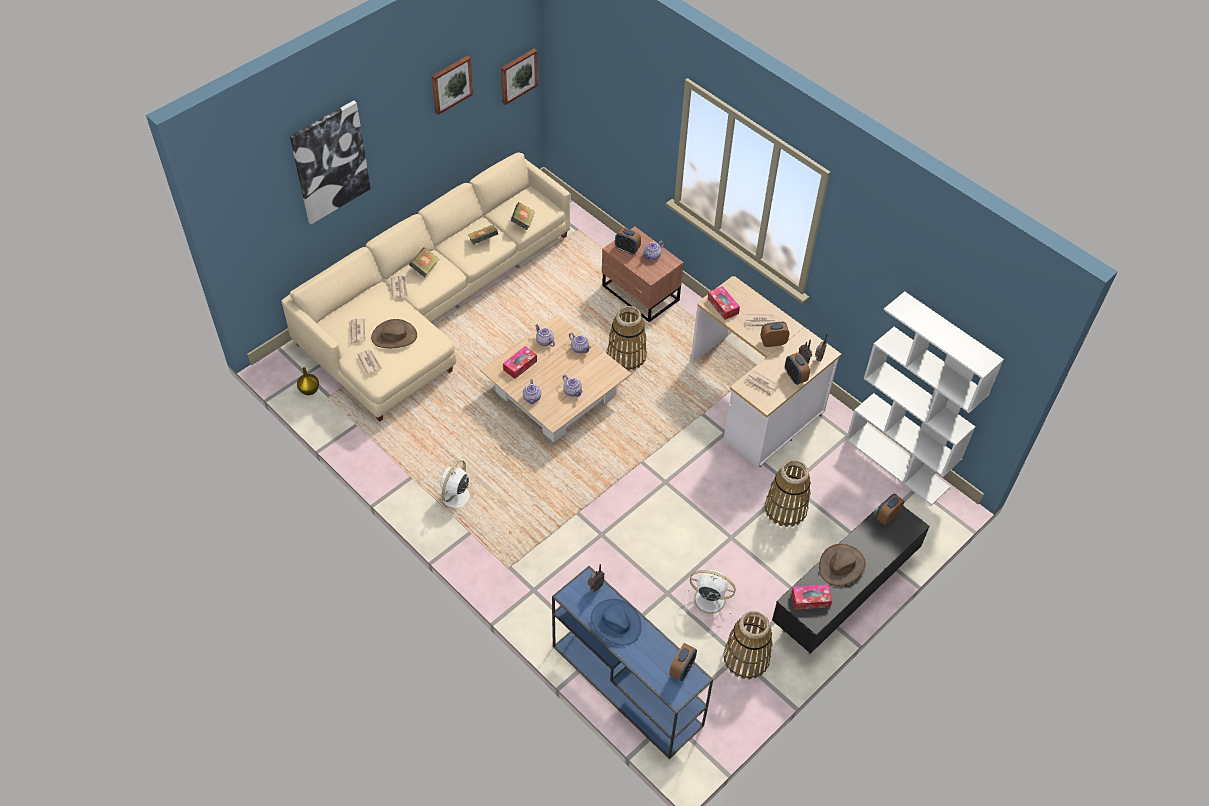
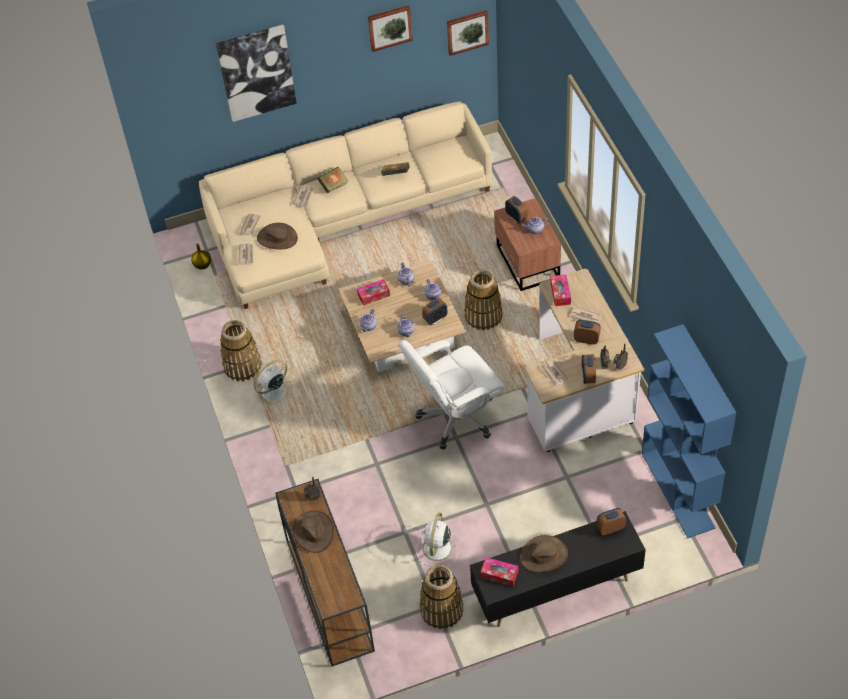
camera: 30 degrees right, 0 degrees up
(523, 222) = (439, 167): book -> none
(615, 623) = (313, 532): blue hat -> brown hat
(625, 684) = (328, 594): blue console table -> brown console table
(654, 463) = (456, 418): none -> white office chair
(682, 669) = (345, 587): alarm clock -> alarm clock (435, 319)
(708, 599) = (437, 549): white fan -> white fan turned 120 degrees counterclockwise
(785, 508) = (549, 496): basket -> basket (242, 366)
(898, 463) = (678, 490): white bookcase -> blue bookcase

